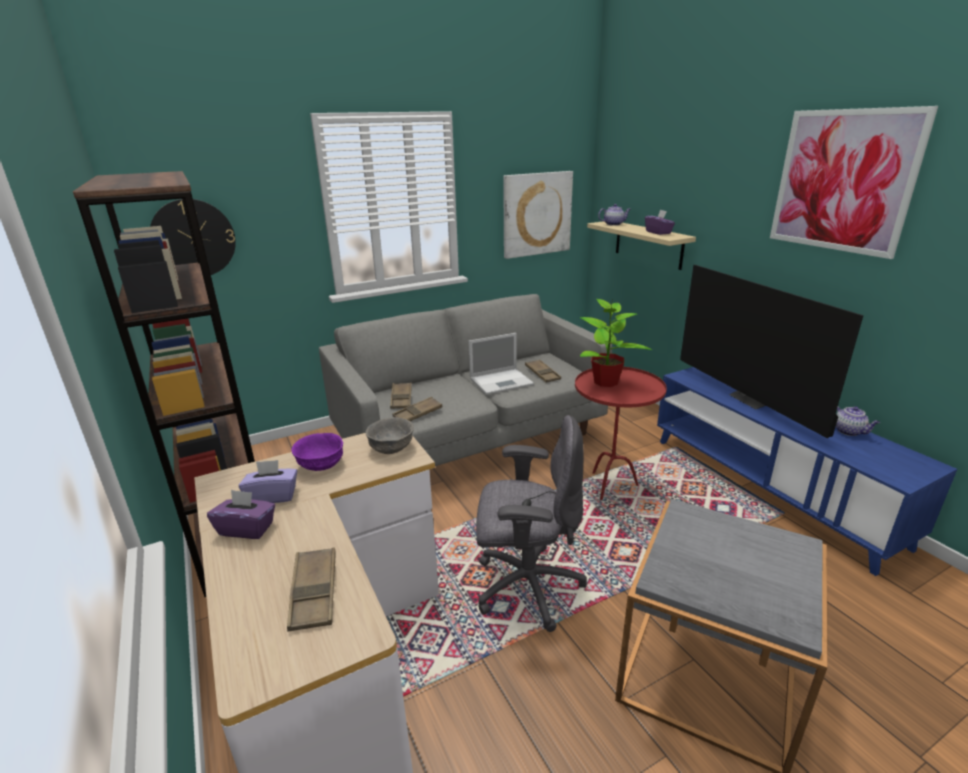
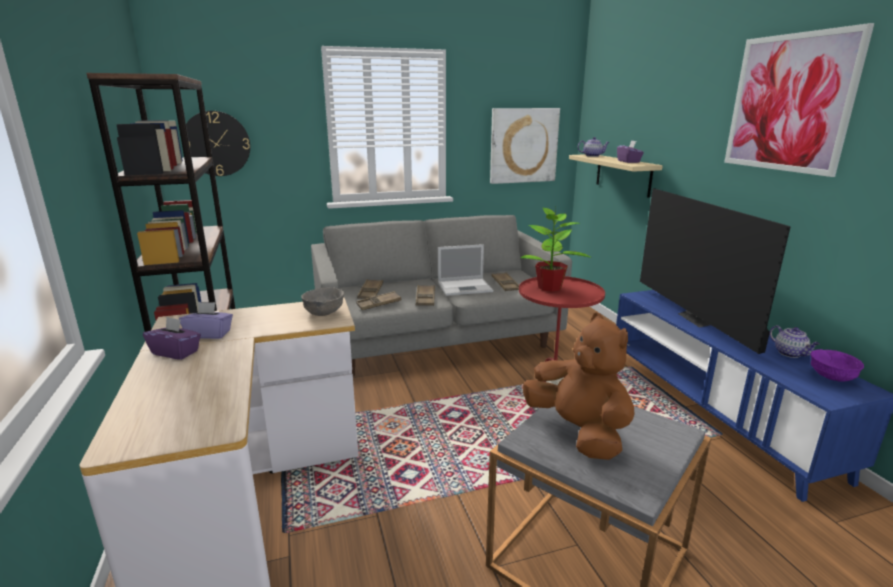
camera: 10 degrees right, 5 degrees down
(314, 593) = (200, 398): brown tray -> brown tray (425, 298)
(321, 464) = (260, 318): purple bowl -> purple bowl (831, 377)
(526, 586) = (440, 461): grey office chair -> none
(707, 559) = (578, 431): none -> brown plush toy

